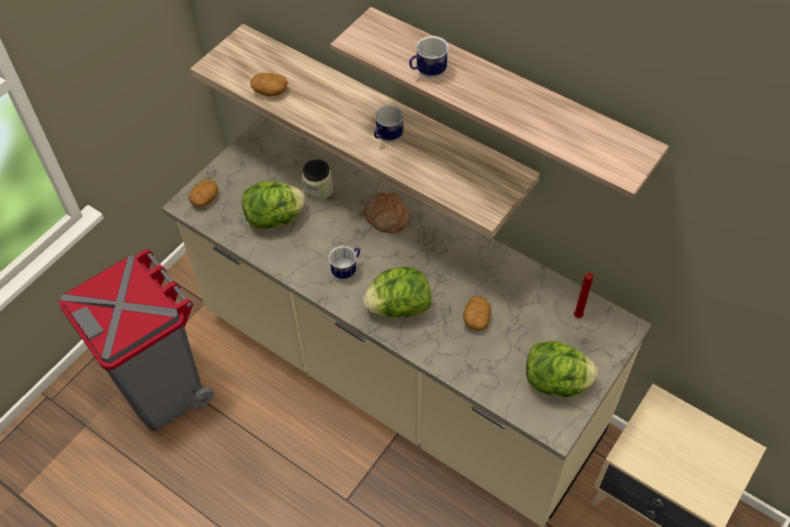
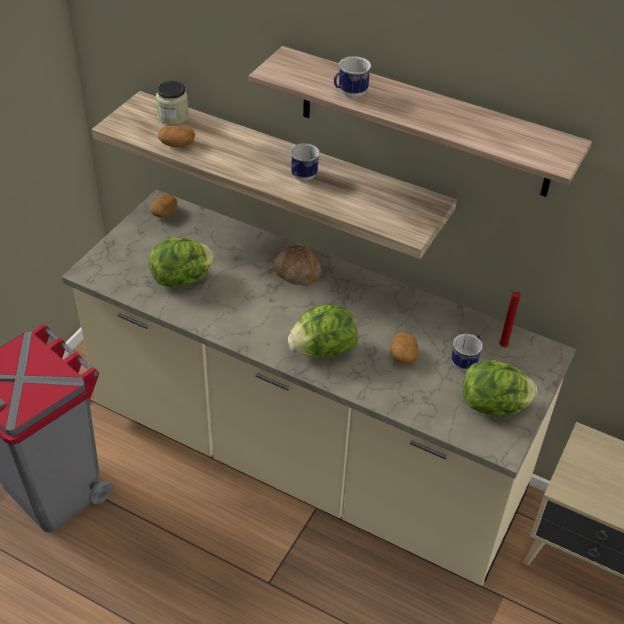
camera: 10 degrees left, 10 degrees down
(205, 199) = (107, 266): potato -> potato (164, 213)
(318, 189) = (223, 251): jar -> jar (173, 116)
(347, 270) = (264, 321): mug -> mug (466, 362)

